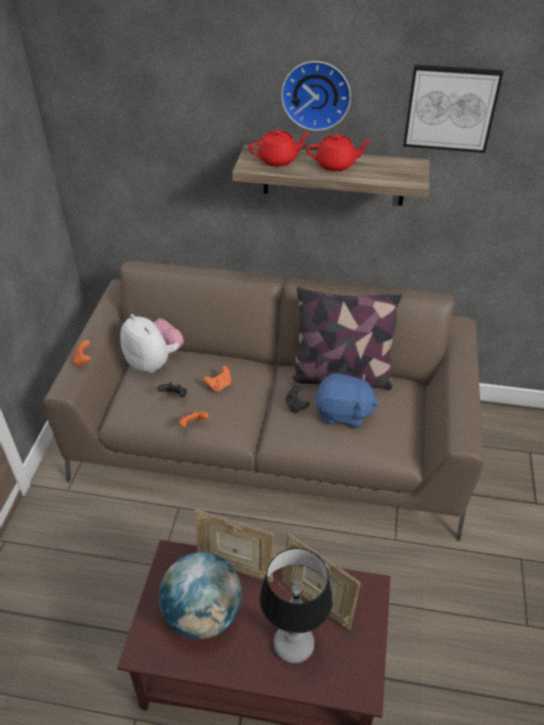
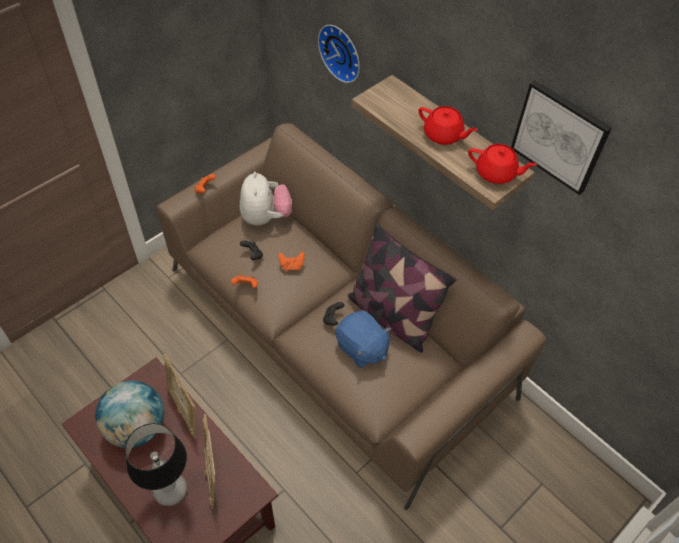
camera: 35 degrees right, 10 degrees up
(278, 160) = (401, 105): red teapot -> red teapot (496, 173)
(316, 94) = (452, 62): wall clock -> wall clock (342, 52)

